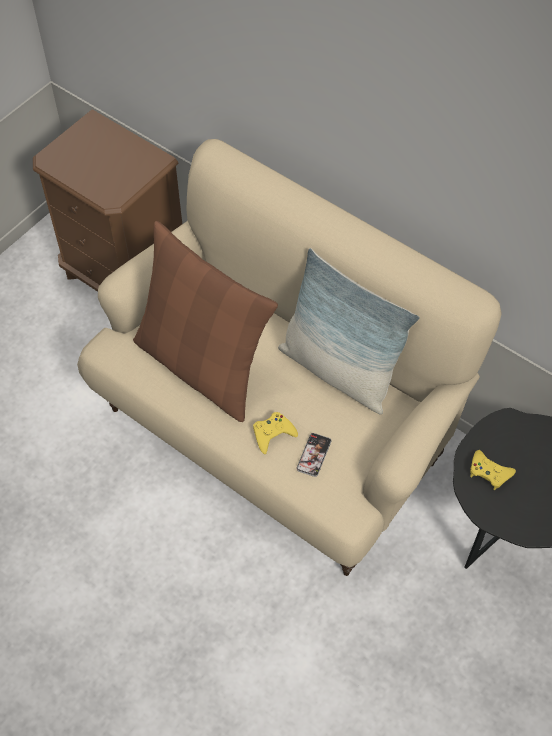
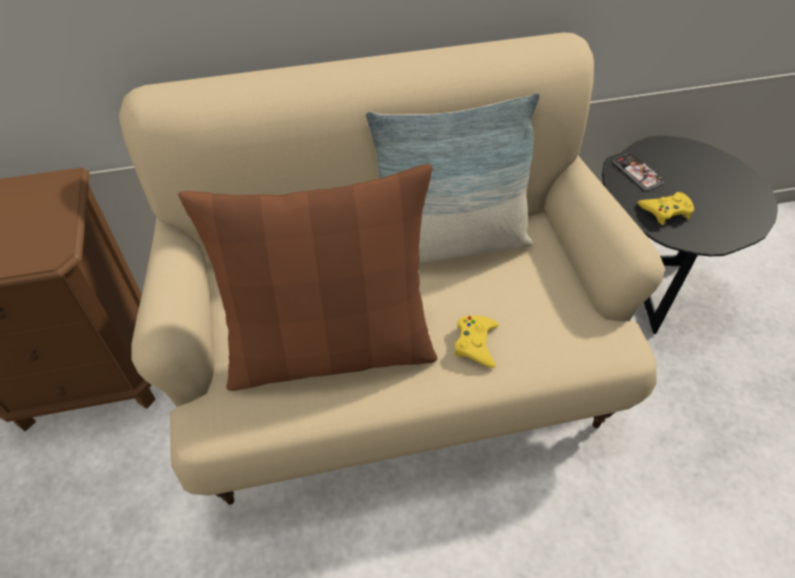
camera: 50 degrees left, 5 degrees down
(314, 455) = (531, 326): phone -> phone (637, 172)

